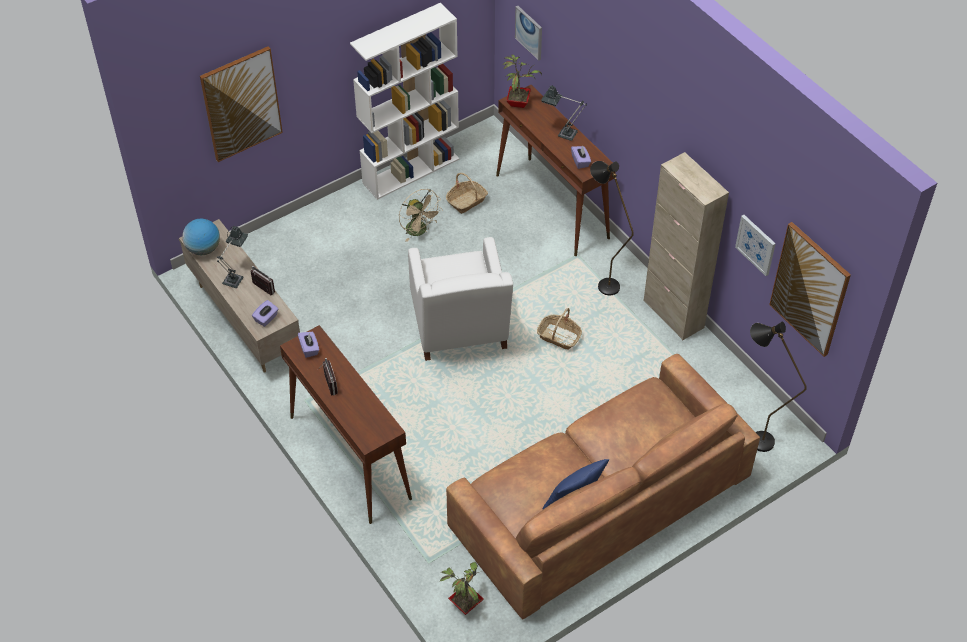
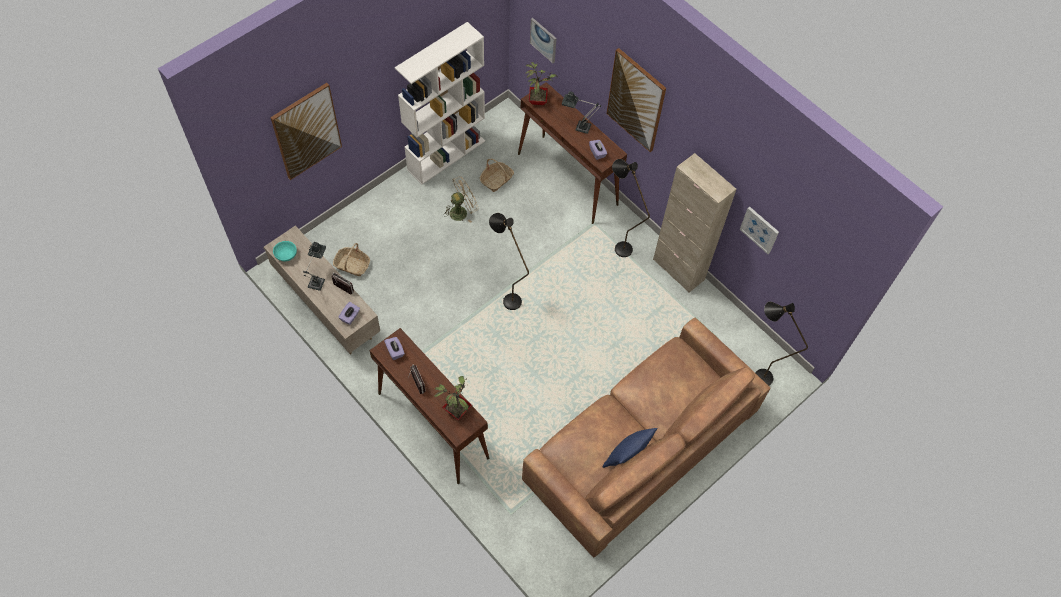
camera: 10 degrees left, 10 degrees up
(203, 249) = (286, 255): globe -> turquoise bowl
(420, 231) = (461, 211): beige fan -> beige fan turned 75 degrees counterclockwise
(459, 327) = (507, 298): white armchair -> black floor lamp
(465, 604) = (545, 547): potted plant -> potted plant (456, 410)
(559, 337) = (589, 298): basket -> basket (352, 265)
(810, 289) = (809, 269): picture -> picture (636, 100)

